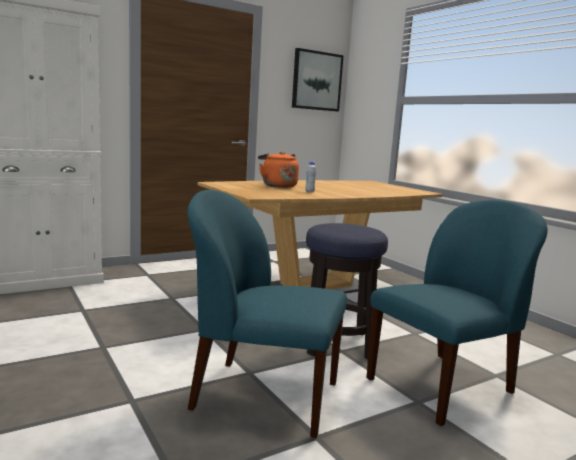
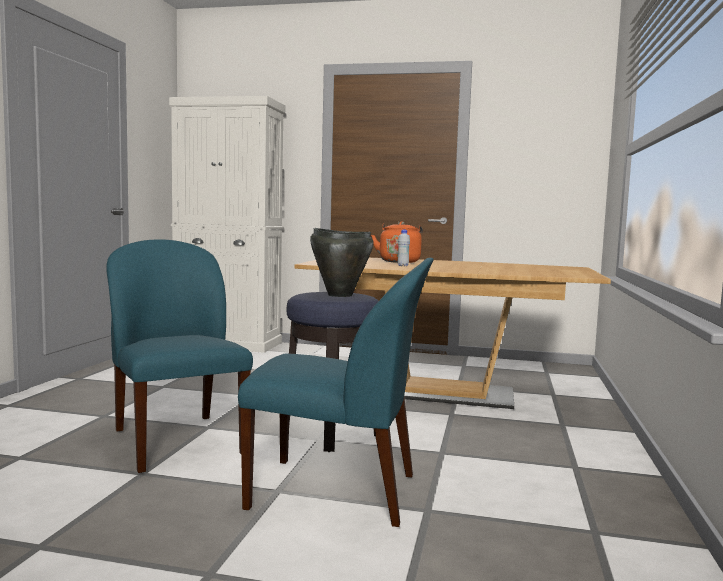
camera: 45 degrees right, 5 degrees down
(316, 81) = (555, 139): picture -> none
(352, 228) = (339, 295): none -> black cooking pot

